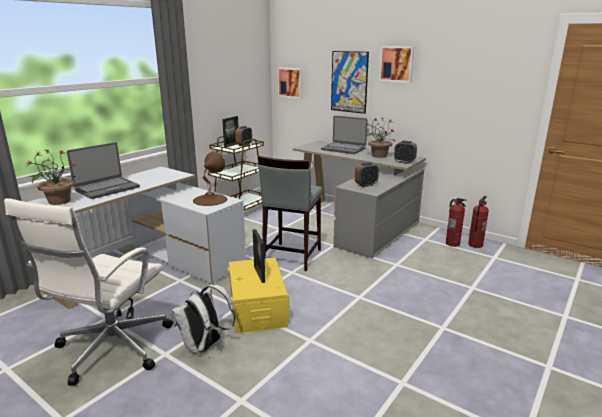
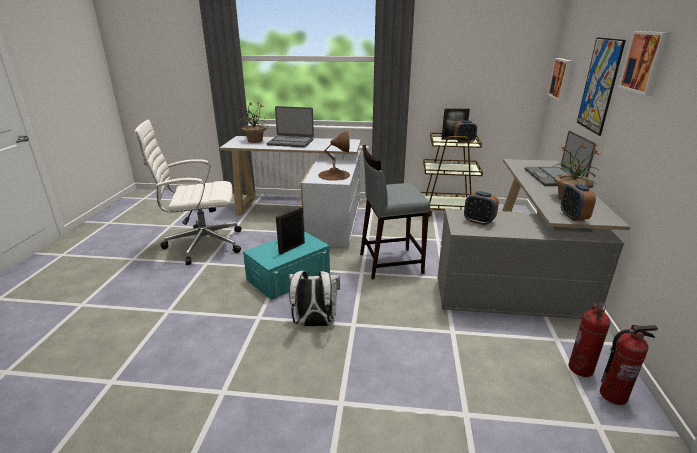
camera: 60 degrees right, 5 degrees up
(204, 347) = (222, 274): white backpack -> white backpack (314, 324)
(257, 307) = (288, 276): yellow storage box -> turquoise storage box

